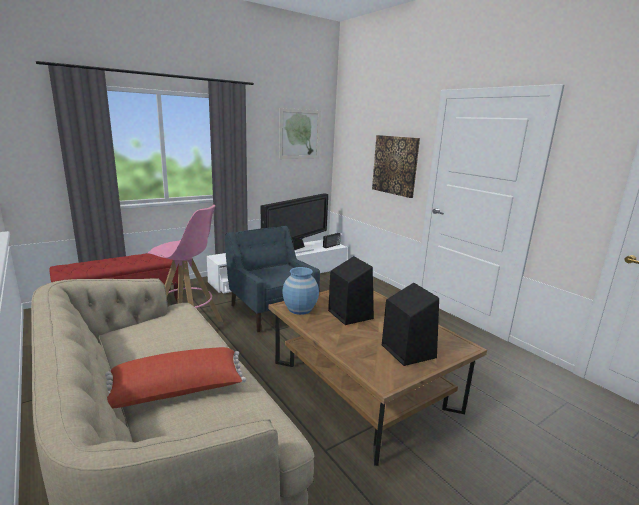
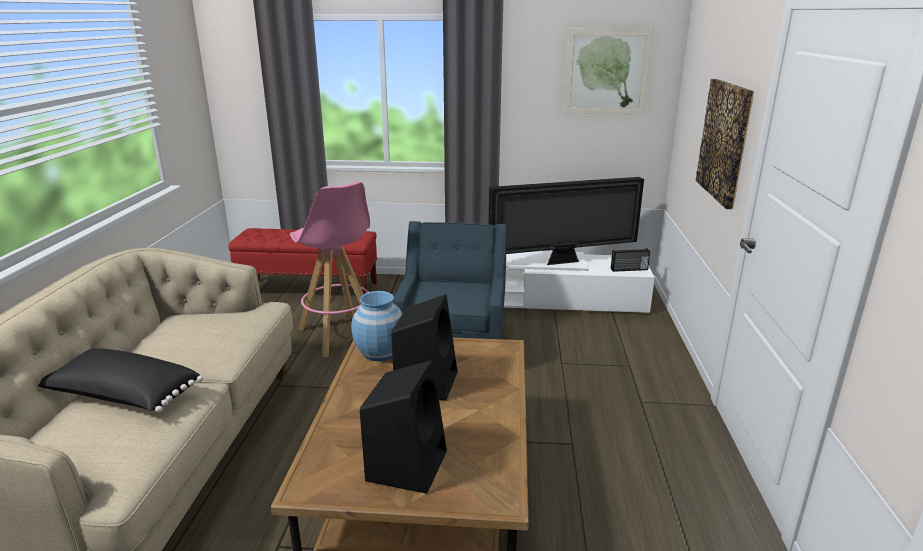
camera: 40 degrees right, 5 degrees up
(177, 392) = (123, 397): red pillow -> black pillow

